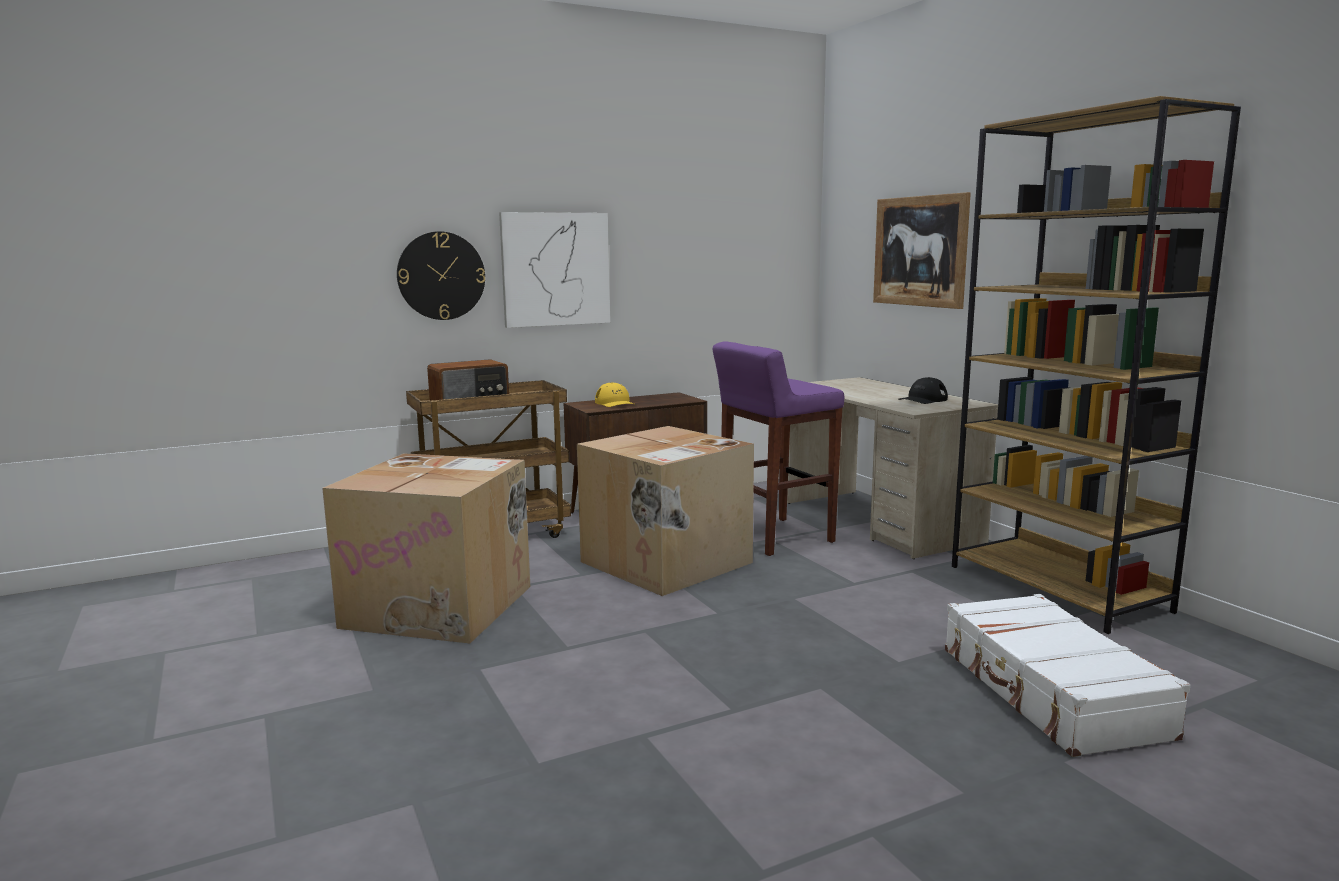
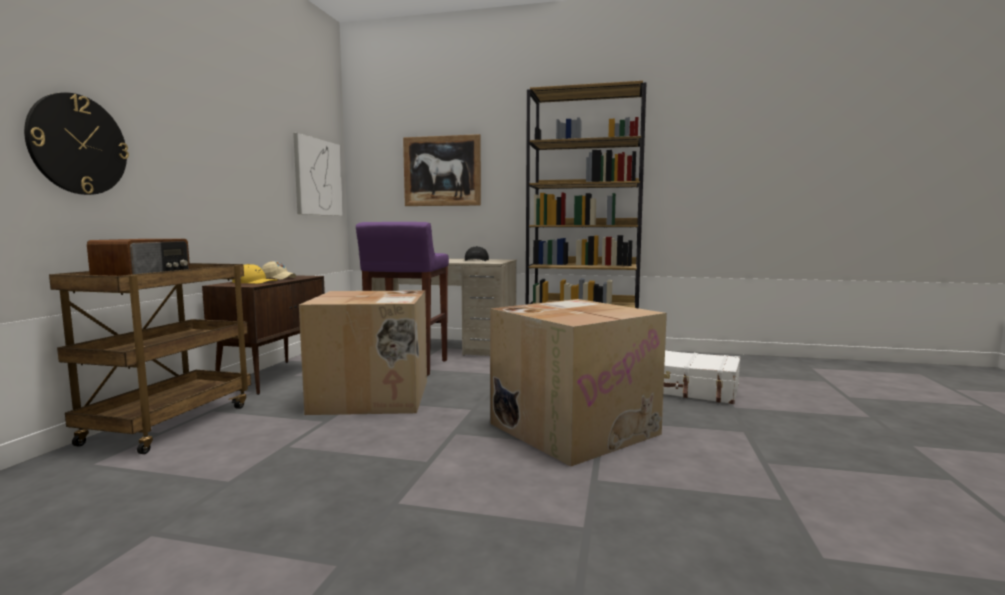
camera: 50 degrees left, 5 degrees down
(442, 605) = (244, 482): cardboard box -> cardboard box (573, 428)
(555, 269) = (187, 157): picture -> picture (317, 177)
(652, 400) = (278, 278): none -> beige cap

